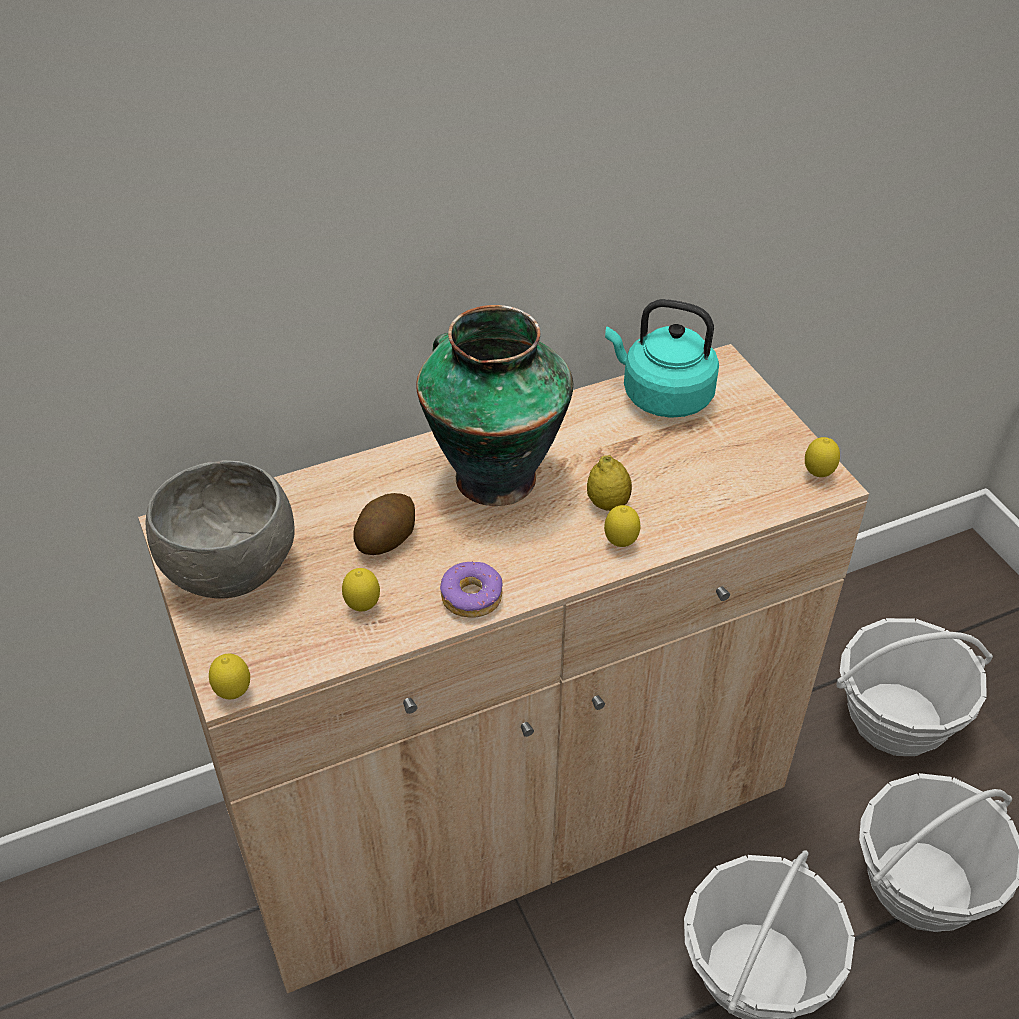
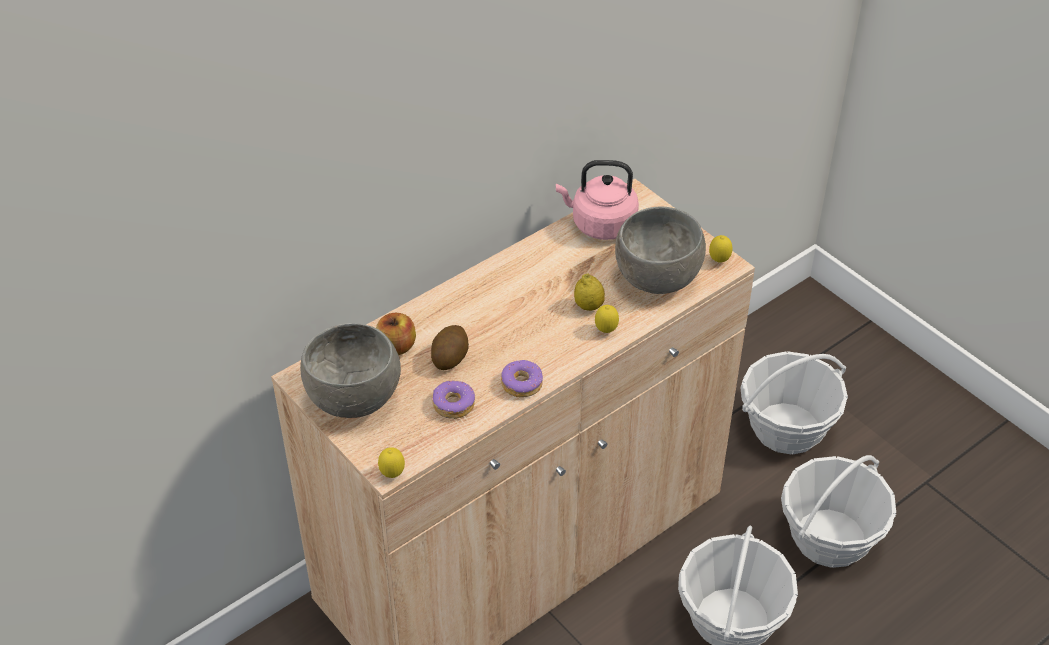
camera: 15 degrees left, 0 degrees up
(320, 509) = (396, 347): none -> apple
(363, 607) = (453, 404): lemon -> donut
(493, 475) = (505, 301): vase -> none
(662, 396) = (600, 225): turquoise kettle -> pink kettle
(718, 482) = (656, 278): none -> grey bowl

